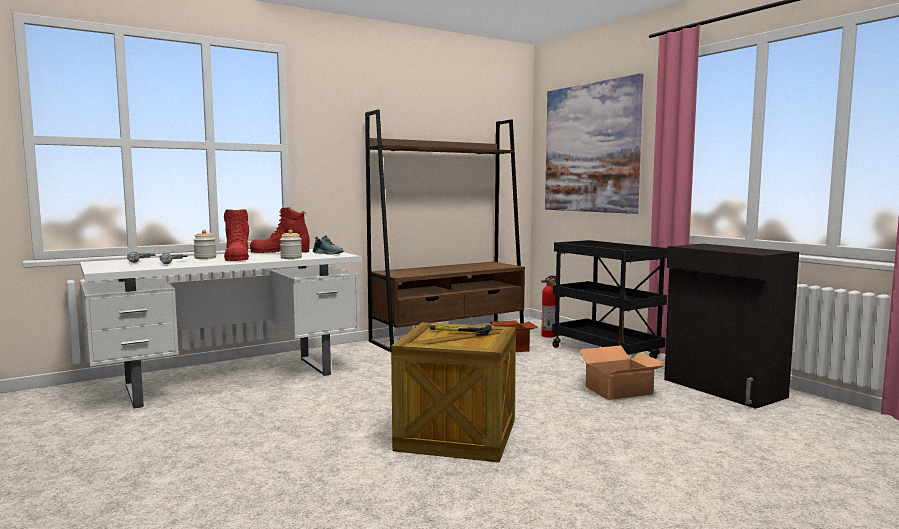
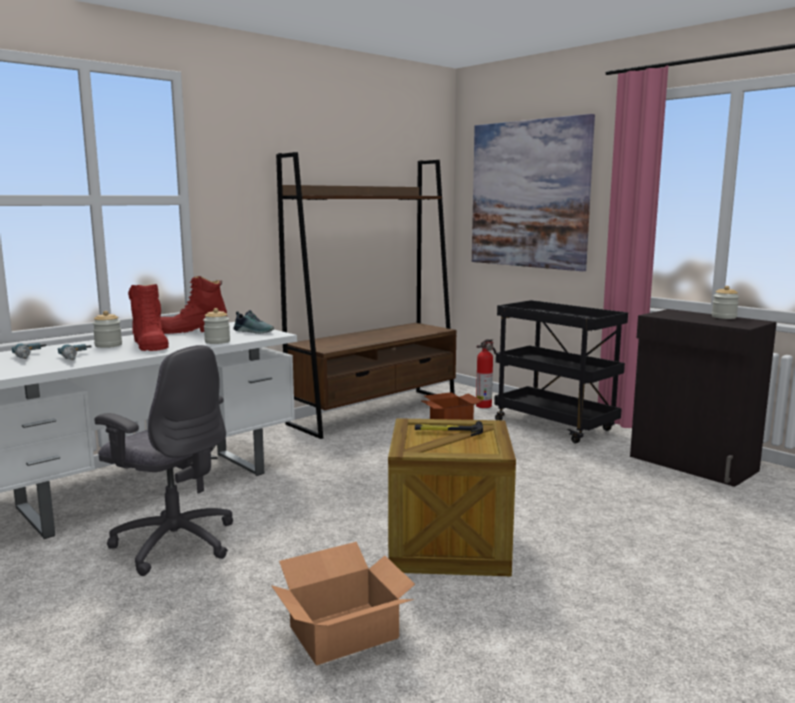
camera: 10 degrees left, 5 degrees up
(230, 417) = (174, 543): none -> grey office chair
(617, 390) = (589, 473): cardboard box -> cardboard box (342, 632)
(749, 248) = (724, 317): none -> jar

